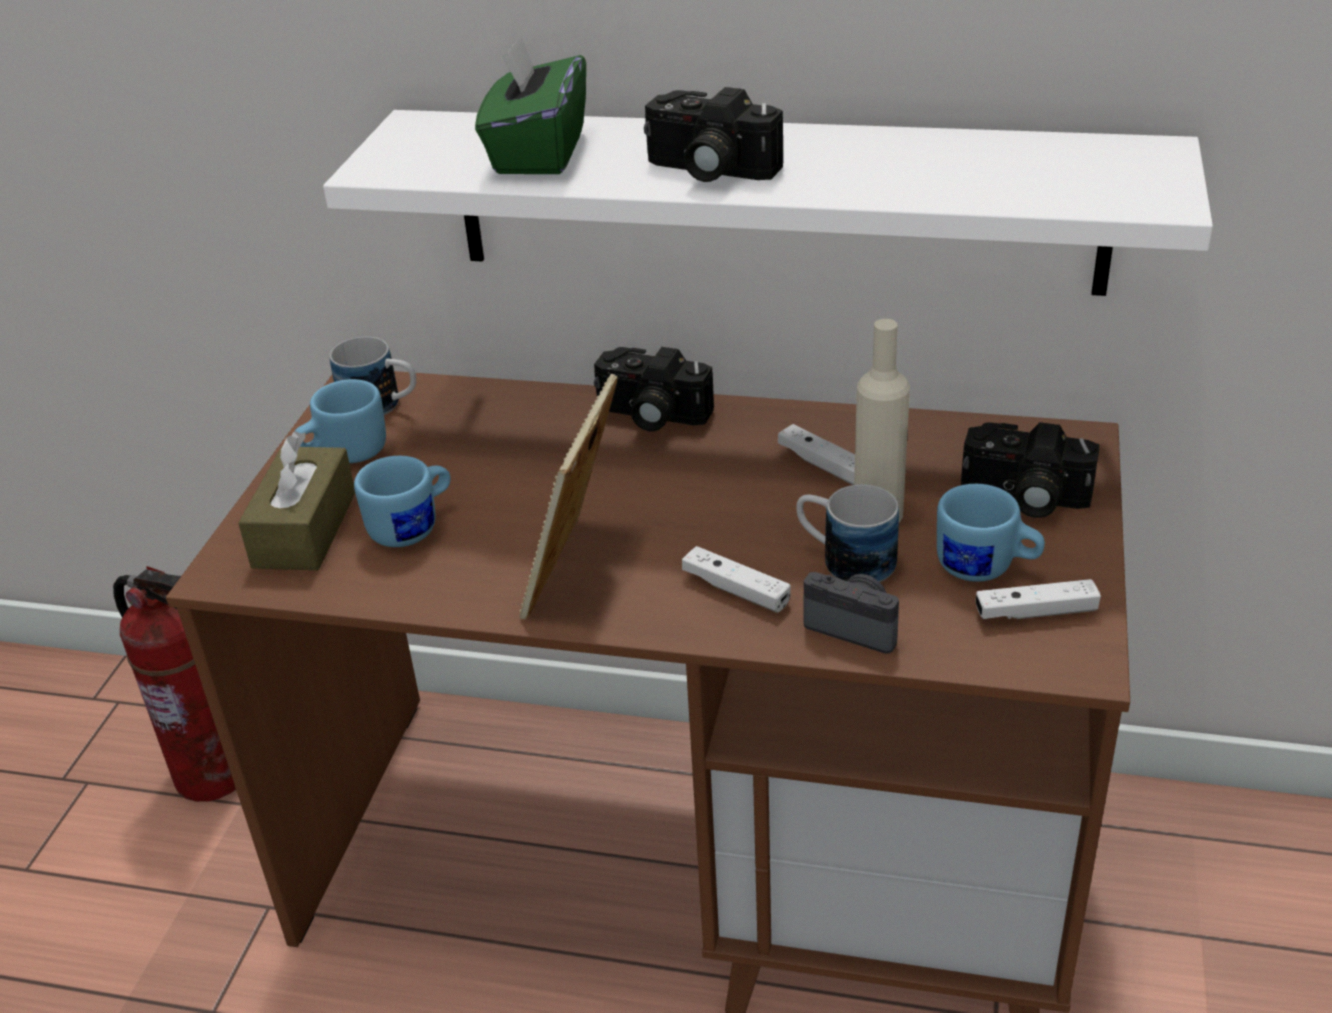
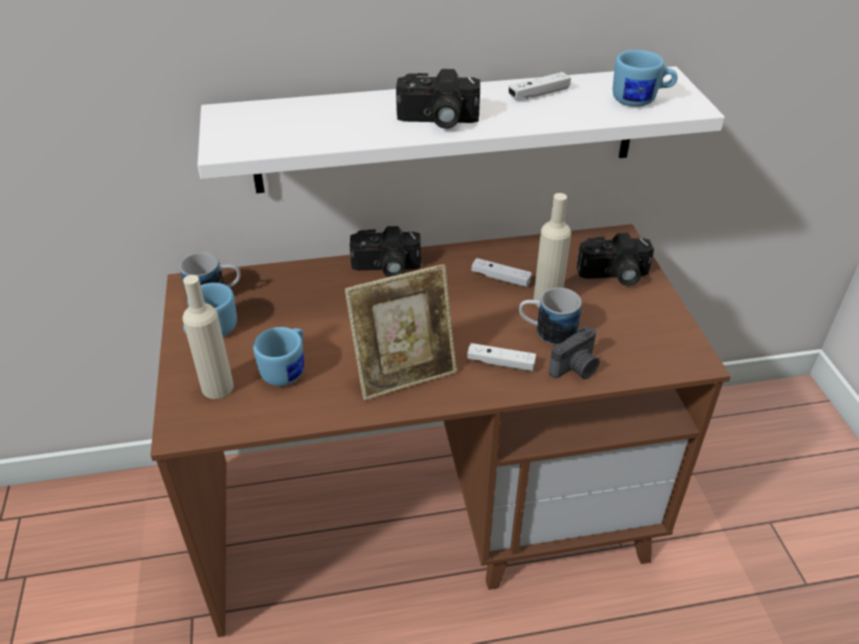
camera: 25 degrees left, 5 degrees up
(214, 774) = (113, 545): fire extinguisher -> none
(305, 529) = (217, 387): brown tissue box -> beige bottle
(537, 153) = (324, 123): green tissue box -> none
(576, 571) = (404, 374): picture frame -> picture frame turned 105 degrees counterclockwise
(855, 626) = (576, 368): camera -> camera turned 135 degrees clockwise
(986, 568) = (620, 319): blue mug -> blue mug (641, 100)
(1036, 612) = (659, 338): white game controller -> white game controller (539, 94)

